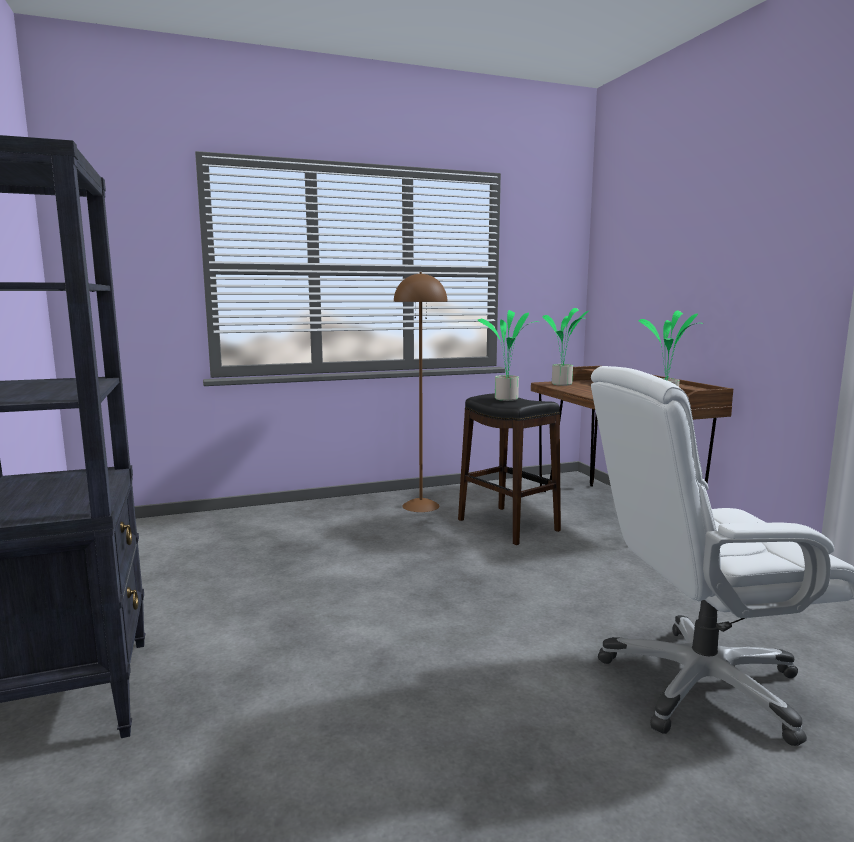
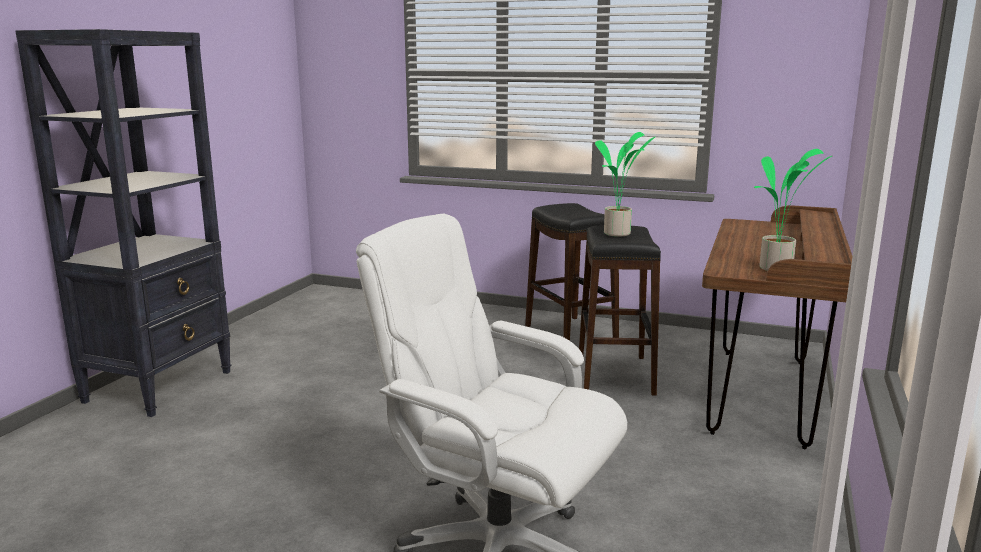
camera: 40 degrees right, 5 degrees up
(421, 506) = (571, 334): brown floor lamp -> black stool
(563, 384) = (751, 226): potted plant -> none

